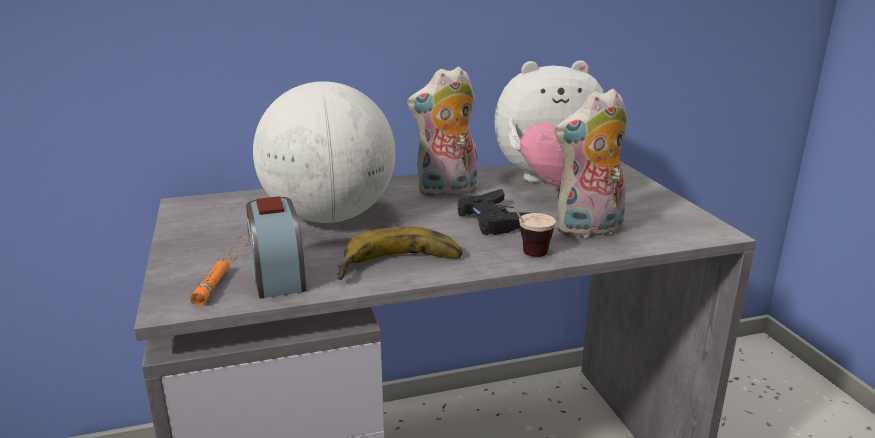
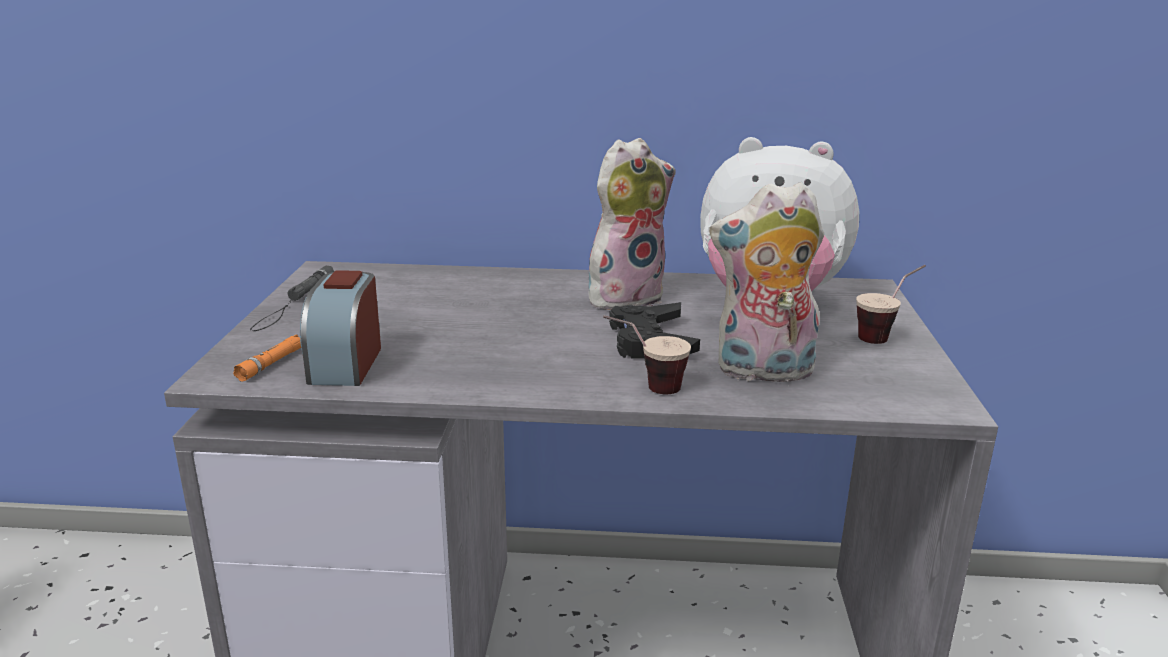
camera: 20 degrees right, 0 degrees up
(184, 234) = (294, 303): none -> black flashlight
(330, 217) = (460, 307): globe -> none
(401, 267) = (487, 378): banana -> none
(447, 191) = (625, 297): plush toy -> plush toy turned 150 degrees clockwise
(641, 193) = (885, 336): none -> cup

